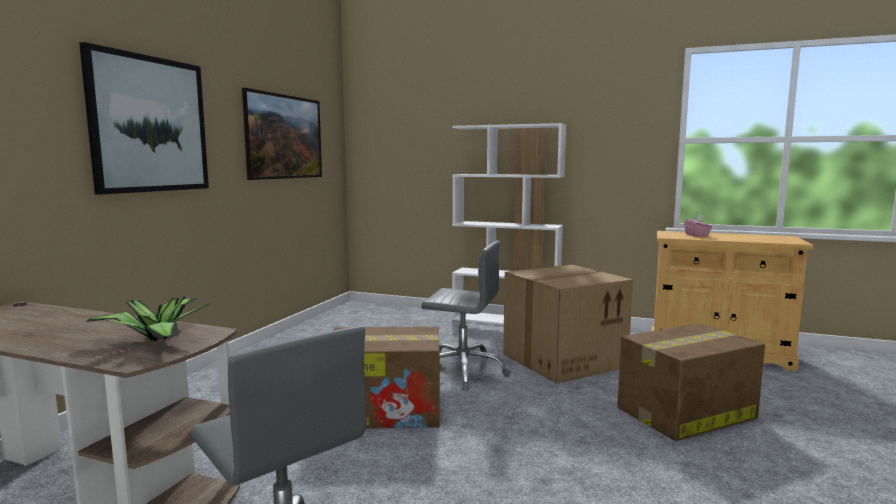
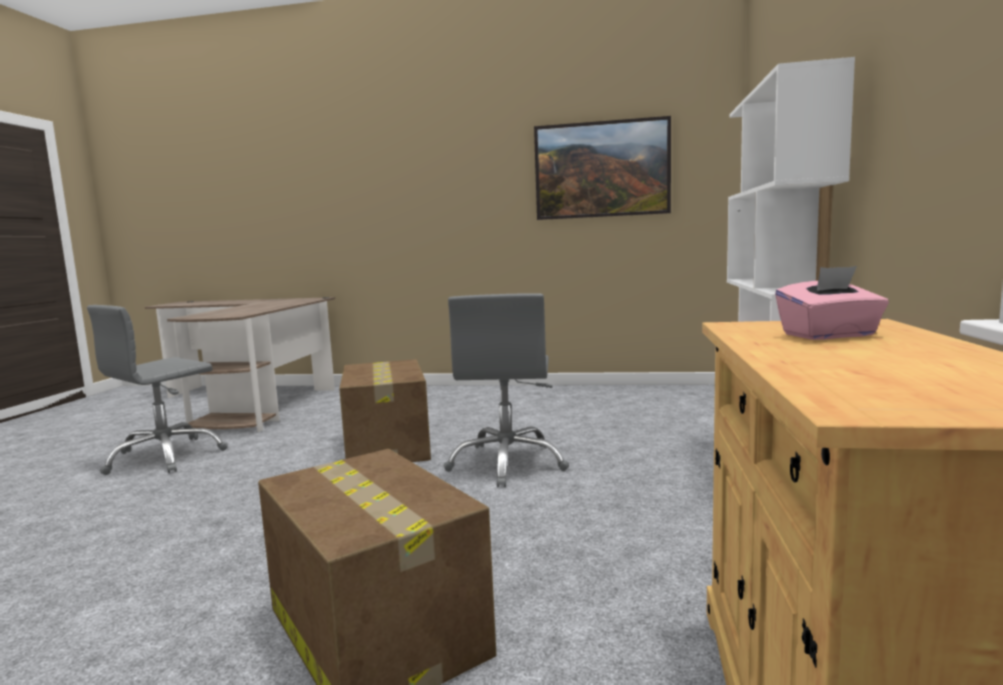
camera: 80 degrees right, 0 degrees up
(149, 124) = (428, 178): picture -> none
(155, 339) = (227, 313): potted plant -> none
(563, 359) = (595, 520): cardboard box -> none

